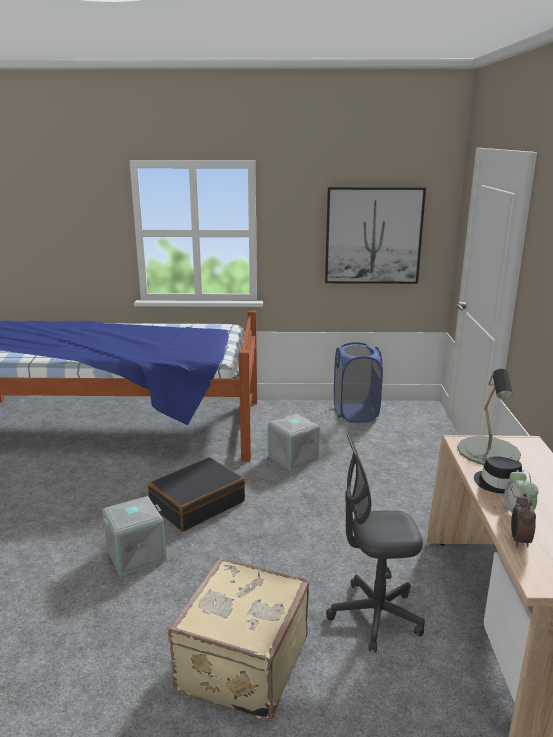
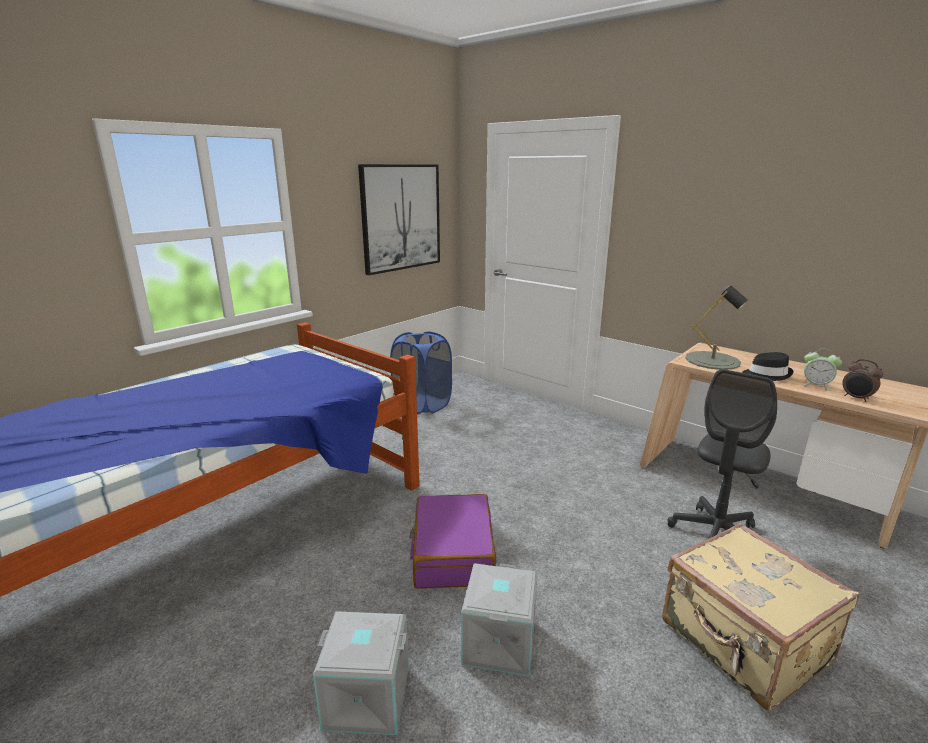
camera: 50 degrees left, 0 degrees up
(197, 504) = (452, 552): black suitcase -> purple suitcase
(292, 457) = (446, 463): grey storage box -> grey storage box (366, 698)

